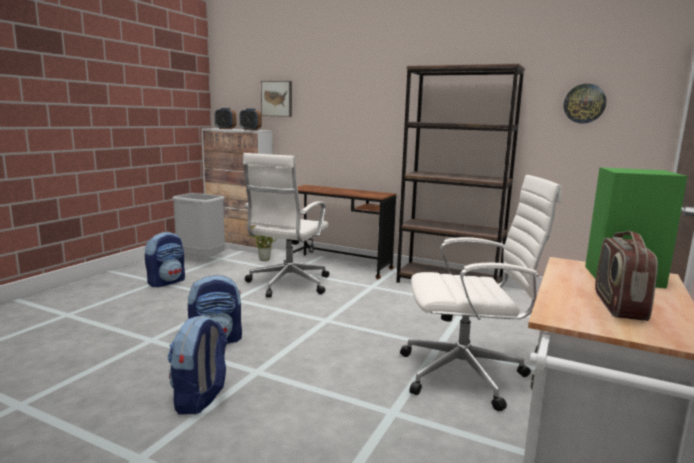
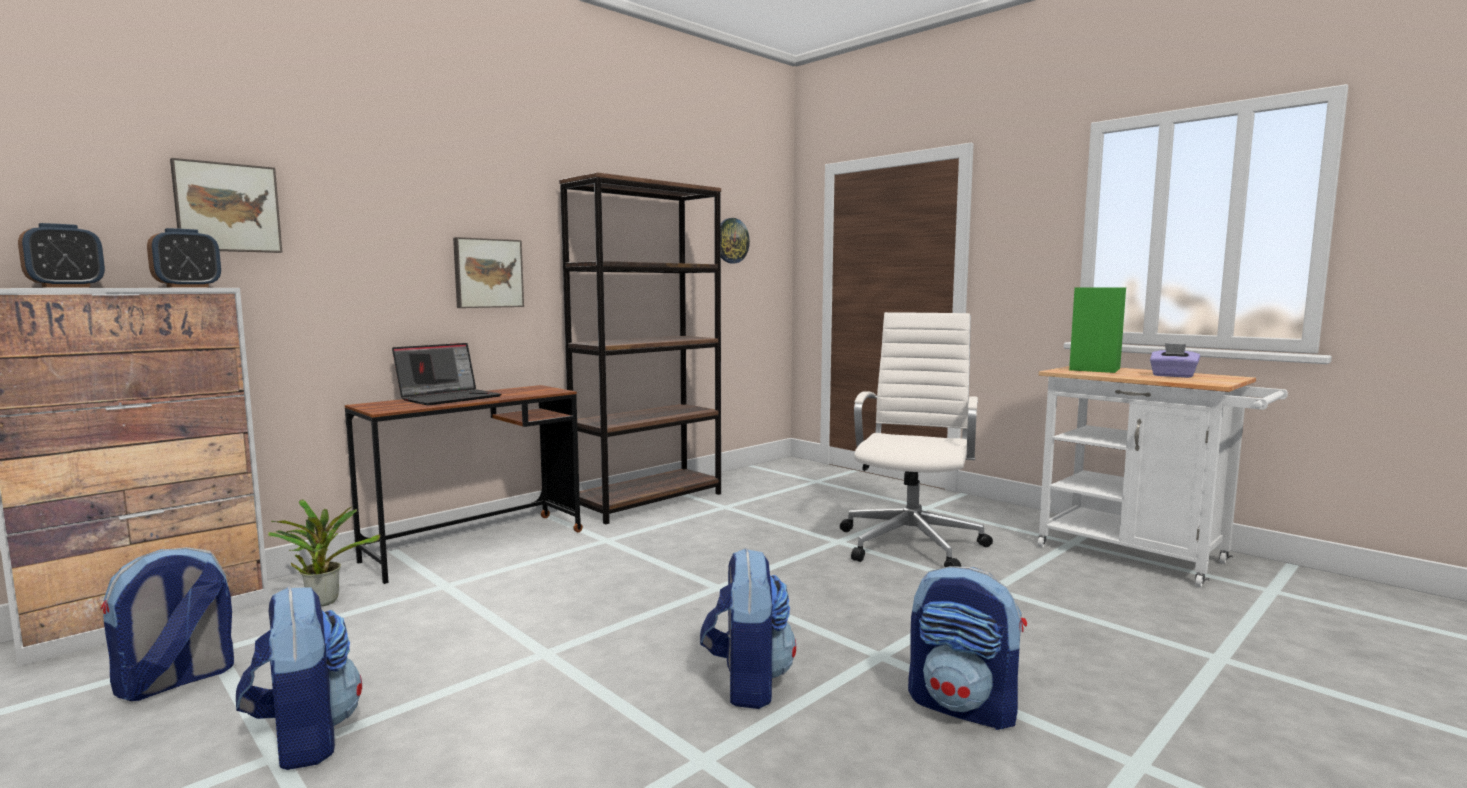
camera: 70 degrees left, 5 degrees down
(200, 260) = (176, 681): grey trash can -> backpack
(287, 284) = (519, 596): white office chair -> none
(335, 189) = (450, 398): none -> laptop
(376, 127) = (487, 273): none -> picture
(618, 305) = (1173, 376): radio -> purple tissue box

